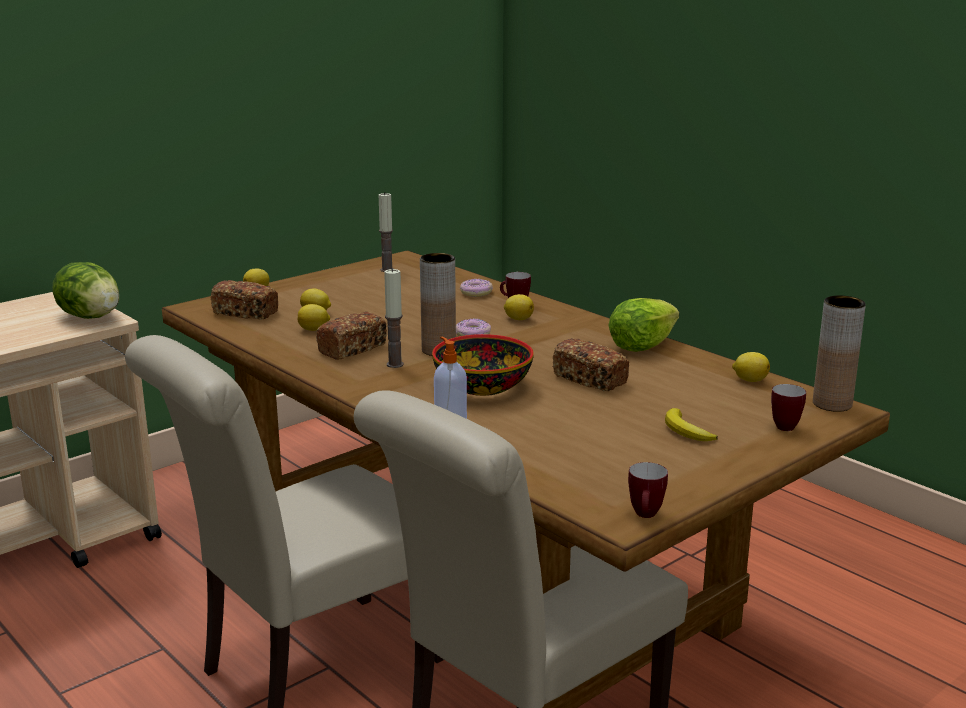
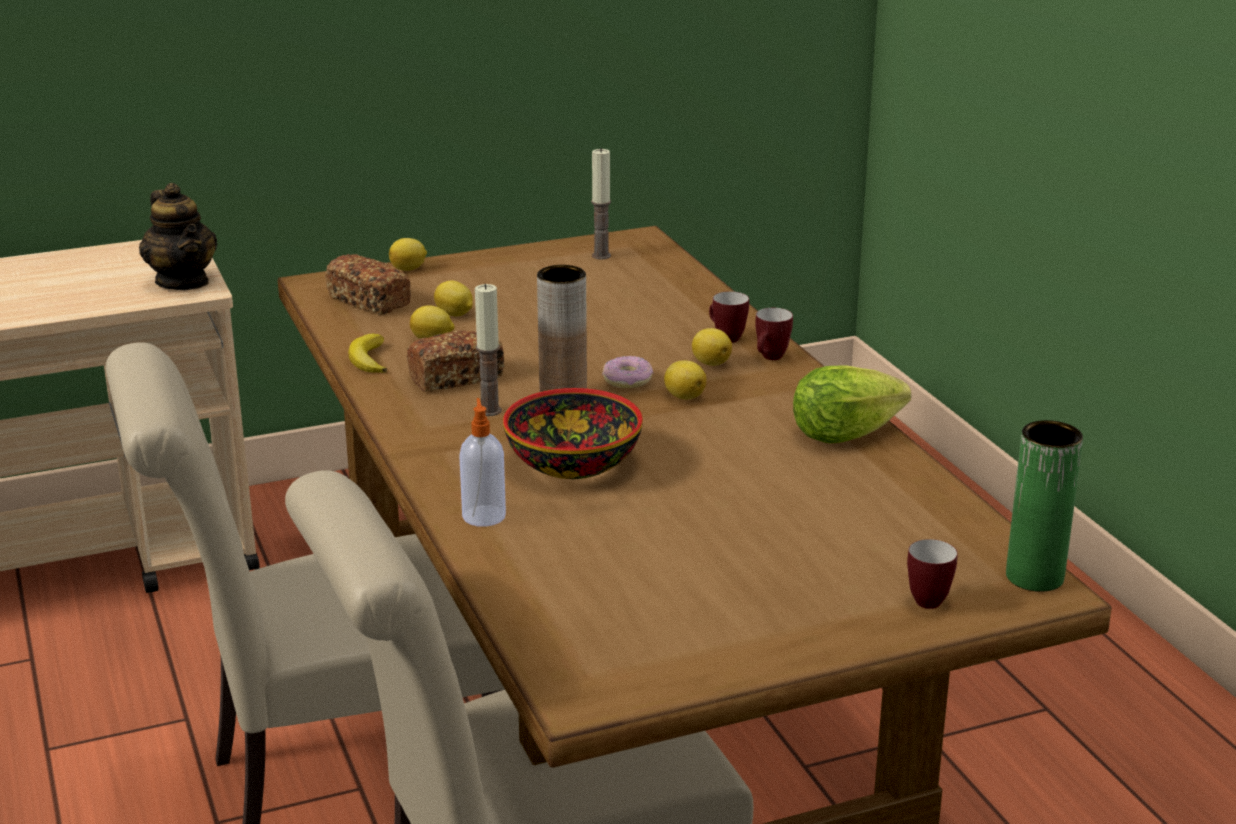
camera: 20 degrees right, 5 degrees up
(91, 317) = (183, 282): lettuce -> teapot
(476, 293) = (689, 311): donut -> none
(590, 379) = (724, 477): bread -> none
(646, 516) = (615, 698): mug -> mug (770, 358)
(686, 431) = (783, 582): banana -> banana (368, 359)
(749, 380) = (949, 516): lemon -> lemon (684, 396)
(832, 404) = (1034, 577): brown vase -> green vase

